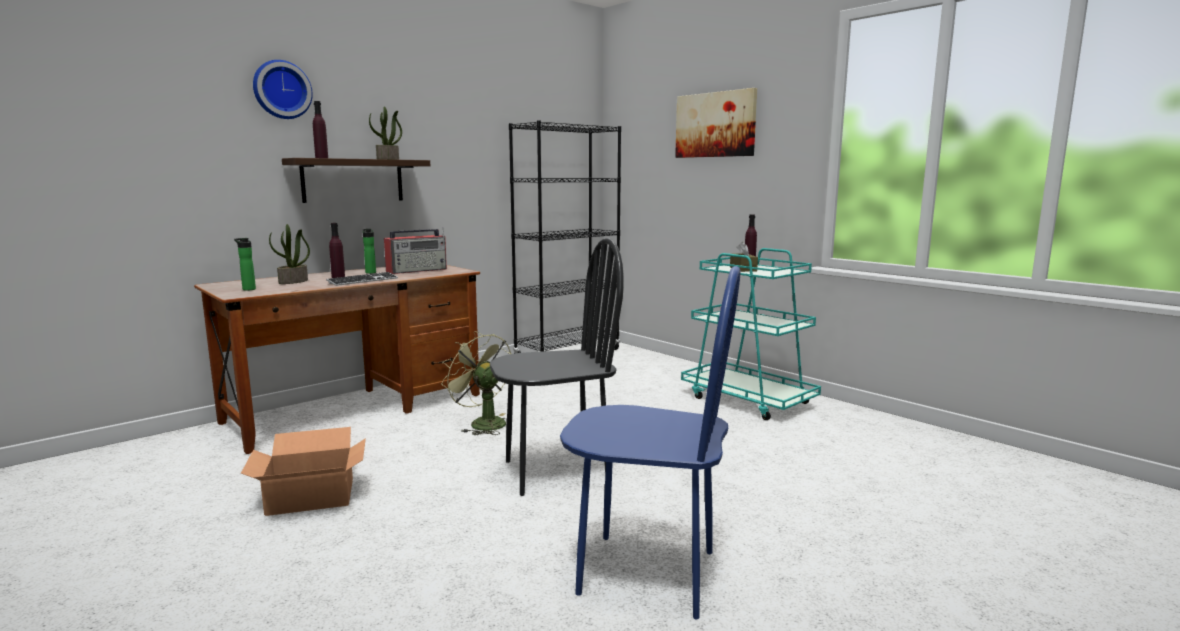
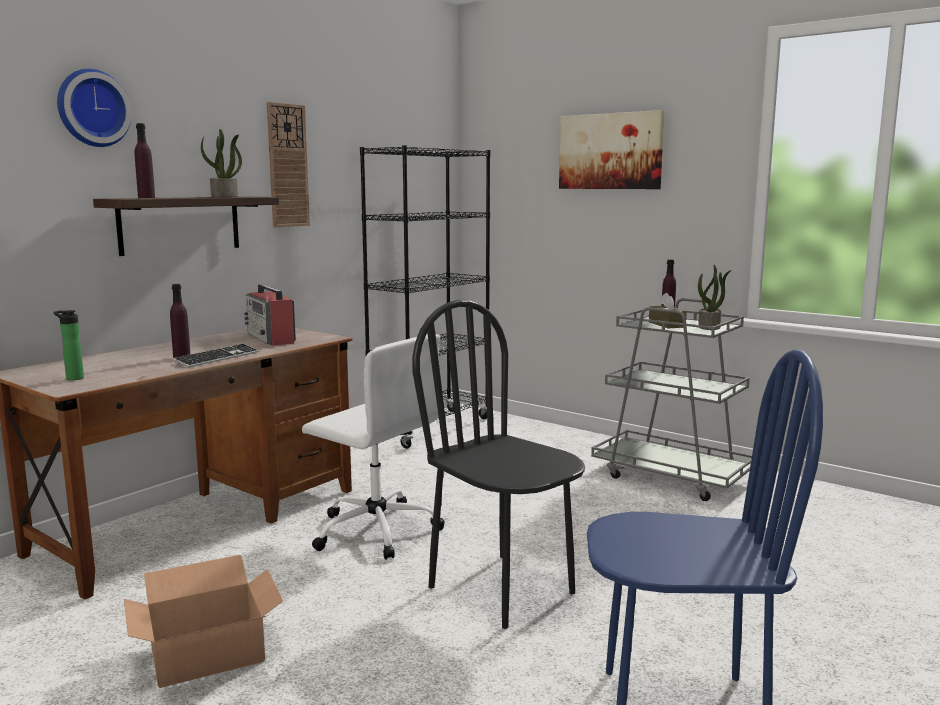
camera: 10 degrees left, 0 degrees up
(293, 282) = (123, 363): potted plant -> potted plant (709, 327)
(370, 272) = (212, 344): bottle -> none
(417, 270) = (271, 338): radio -> radio turned 105 degrees clockwise
(446, 137) = (287, 166): none -> wall clock
(482, 423) = (375, 530): green fan -> white office chair
(556, 472) = (502, 589): black chair -> black chair turned 105 degrees counterclockwise
(748, 400) = (671, 476): turquoise cart -> grey cart

